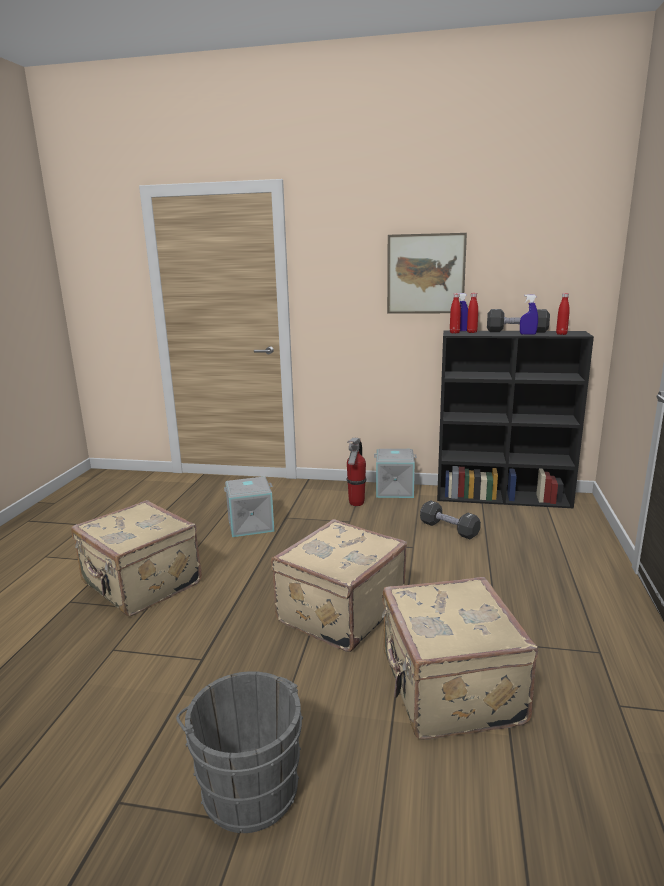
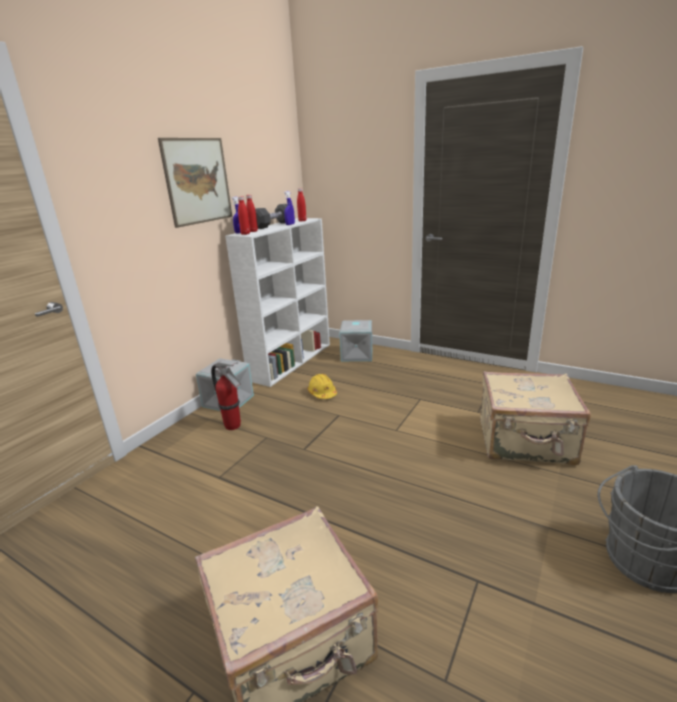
camera: 70 degrees left, 5 degrees up
(251, 524) = (210, 508): grey storage box -> grey storage box (356, 354)
(339, 611) = (421, 472): beige suitcase -> none
(449, 529) = (322, 393): black dumbbell -> yellow hard hat
(504, 497) = (292, 361): black bookcase -> white bookcase

